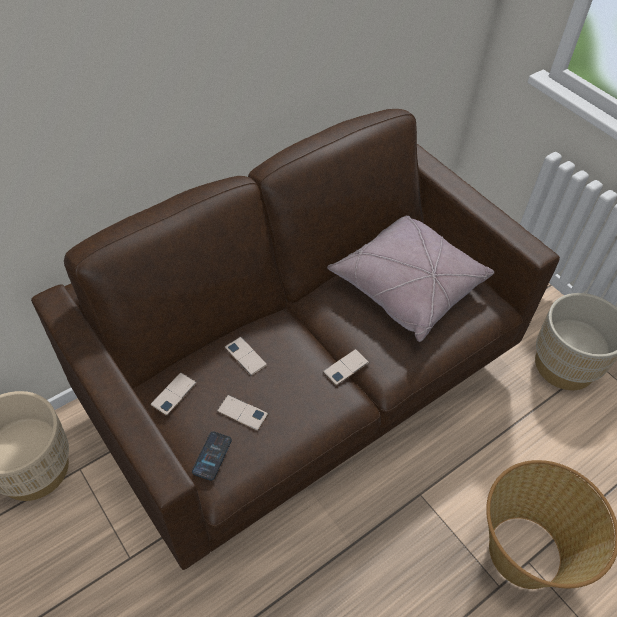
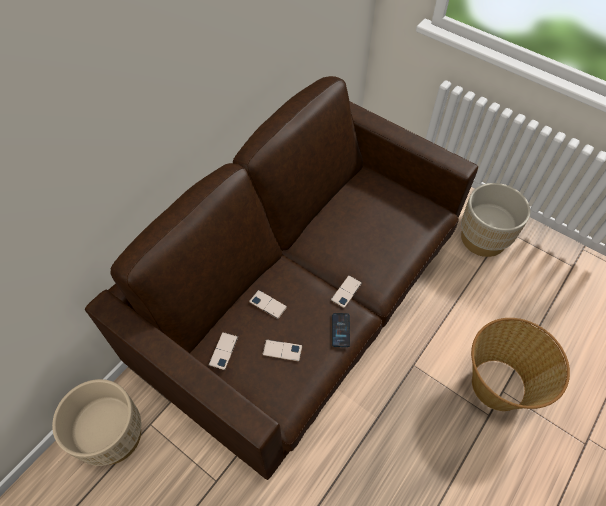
camera: 15 degrees left, 5 degrees up
(212, 456) = (272, 391): phone -> phone (340, 330)
(407, 286) = (369, 214): purple pillow -> none

